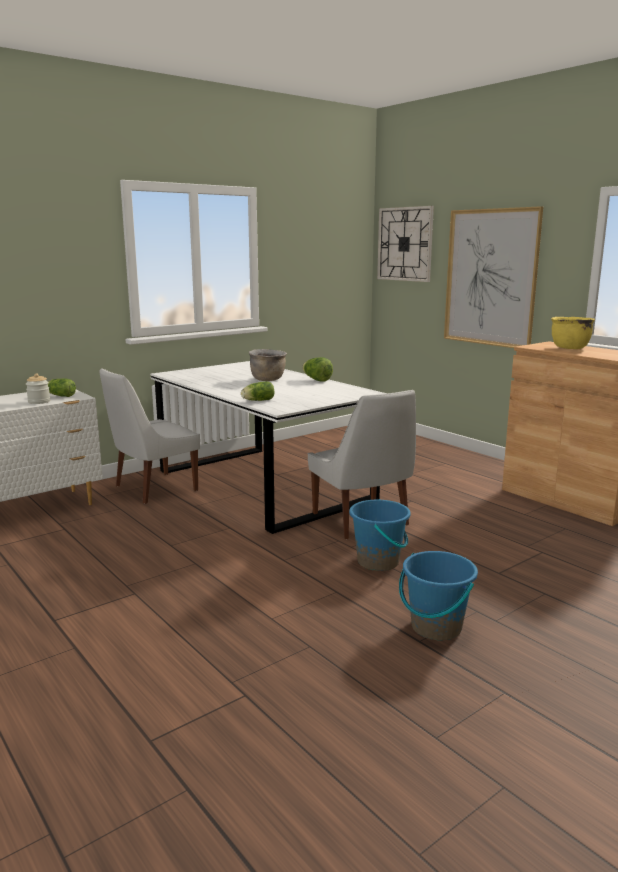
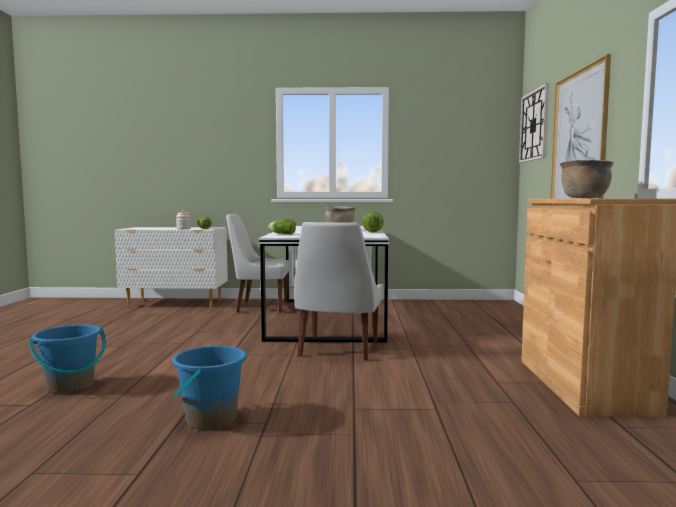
camera: 40 degrees right, 10 degrees down
(378, 562) = (283, 373): blue bucket -> blue bucket (70, 386)
(569, 348) = (584, 198): yellow cooking pot -> brown cooking pot

